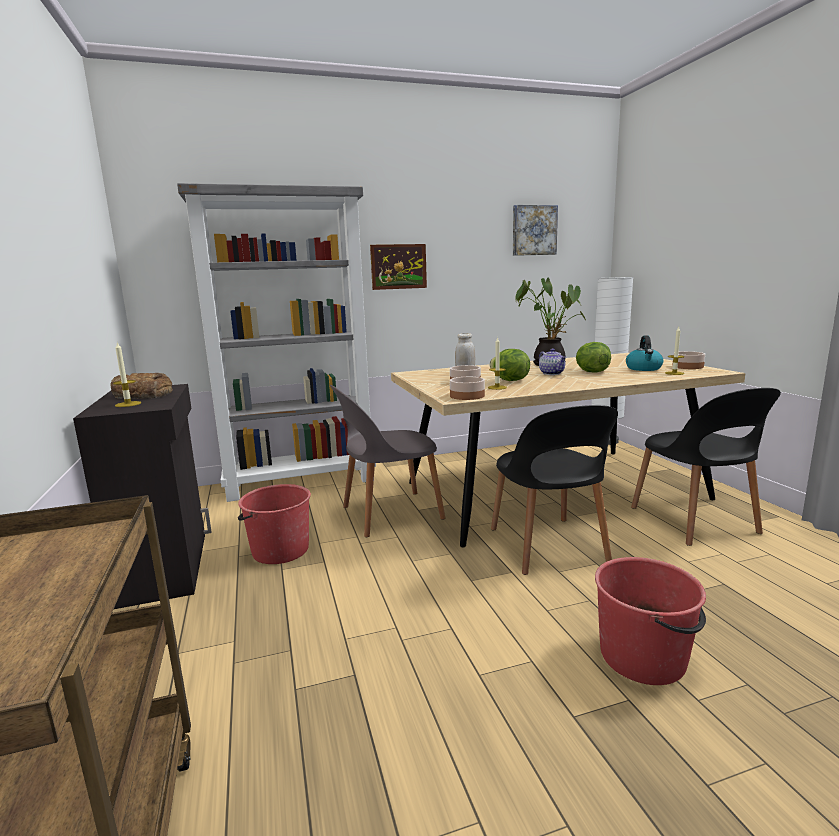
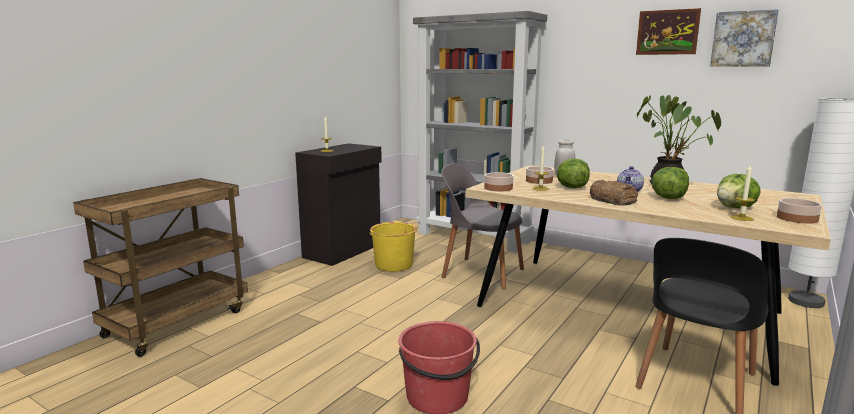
camera: 50 degrees right, 0 degrees up
(143, 394) = (347, 147): bread -> bread (613, 199)
(279, 550) = (393, 265): red bucket -> yellow bucket
(398, 266) = (582, 74): picture -> picture (667, 32)
(548, 547) = (528, 332): black chair -> none
(644, 368) = (735, 208): kettle -> lettuce

